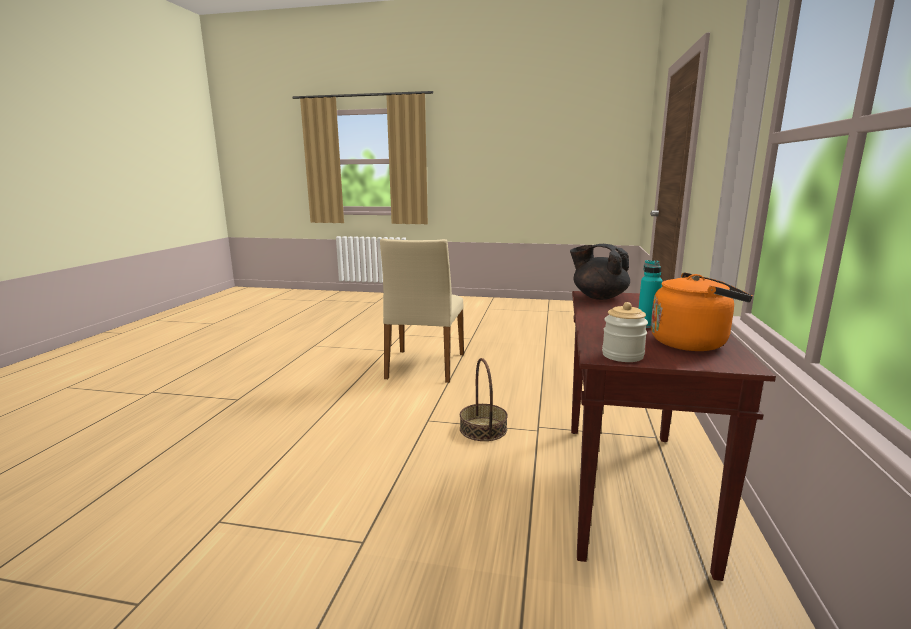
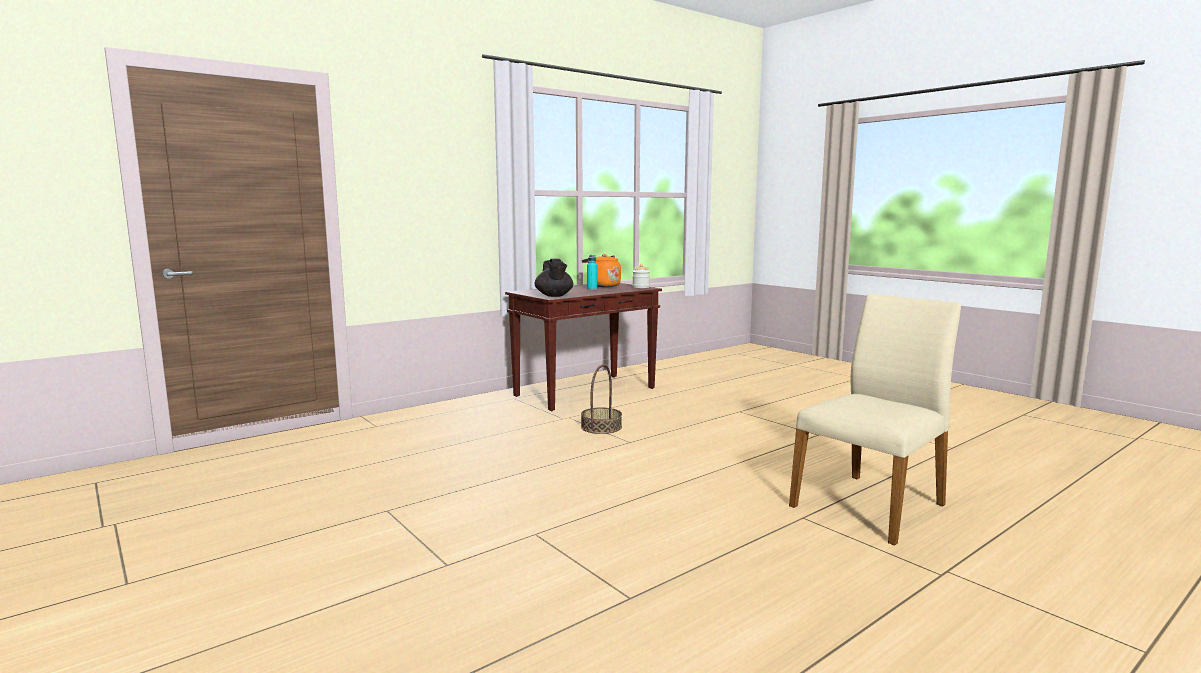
camera: 140 degrees left, 5 degrees down
(424, 366) = (538, 489): beige chair -> beige chair (871, 505)

